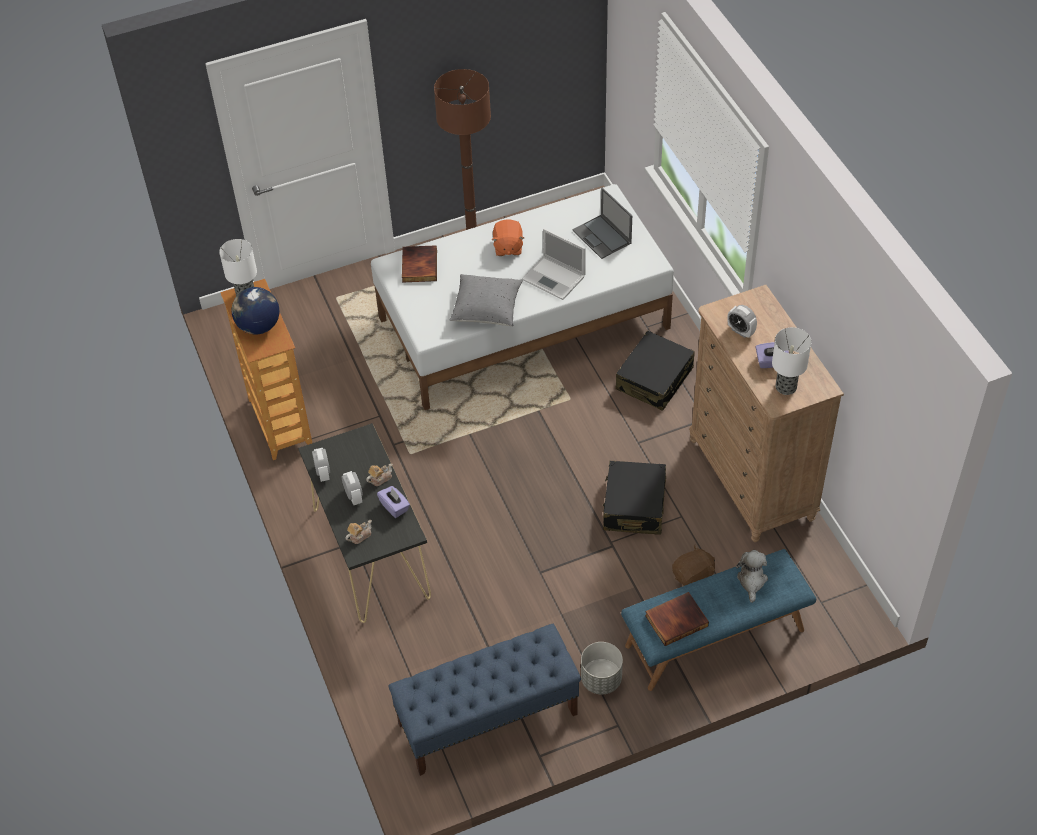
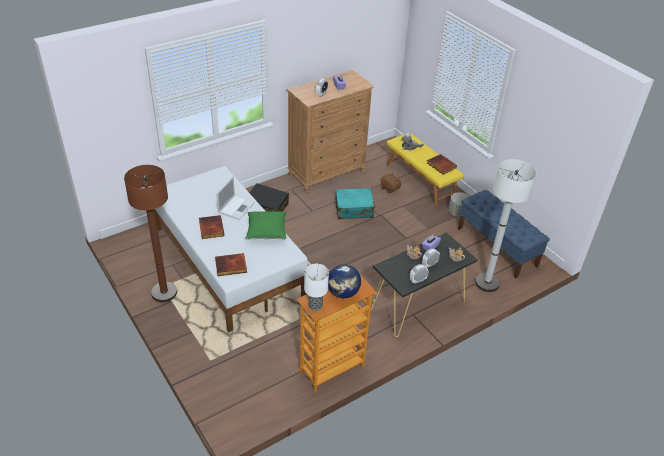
camera: 105 degrees left, 10 degrees down
(398, 671) = (487, 283): none -> white floor lamp
(487, 309) = (266, 231): grey pillow -> green pillow
(507, 247) = (210, 228): orange plush toy -> book
(602, 237) = (200, 191): laptop -> none
(634, 506) = (354, 209): black suitcase -> turquoise suitcase
(715, 638) = (421, 181): blue bench -> yellow bench
(785, 387) = (353, 83): table lamp -> none

